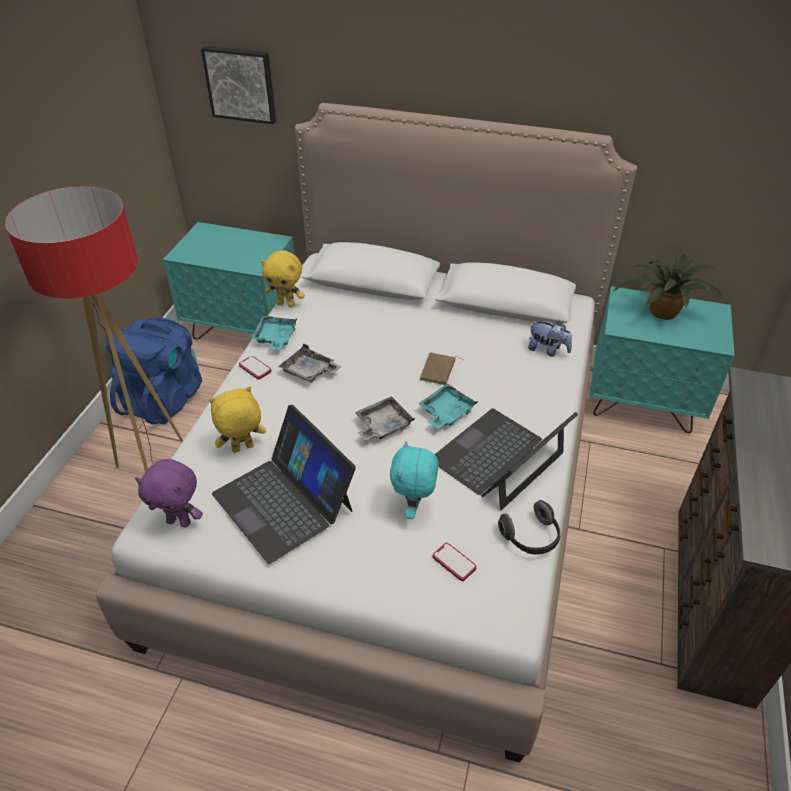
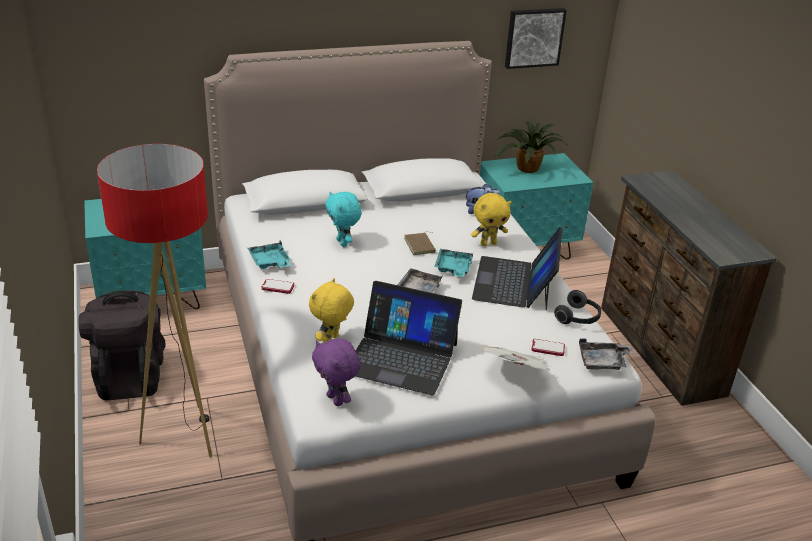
camera: 35 degrees left, 10 degrees down
(165, 398) = (130, 376): blue backpack -> black backpack
(180, 521) = (336, 400): purple plush toy -> purple plush toy turned 75 degrees clockwise
(241, 84) = (138, 52): picture -> picture (533, 37)
(286, 304) = (251, 237): yellow plush toy -> yellow plush toy (488, 243)
(309, 371) = (325, 275): grey tray -> grey tray (603, 362)
(387, 577) = (516, 372): none -> newspaper
(414, 508) = (491, 330): turquoise plush toy -> turquoise plush toy (343, 243)

